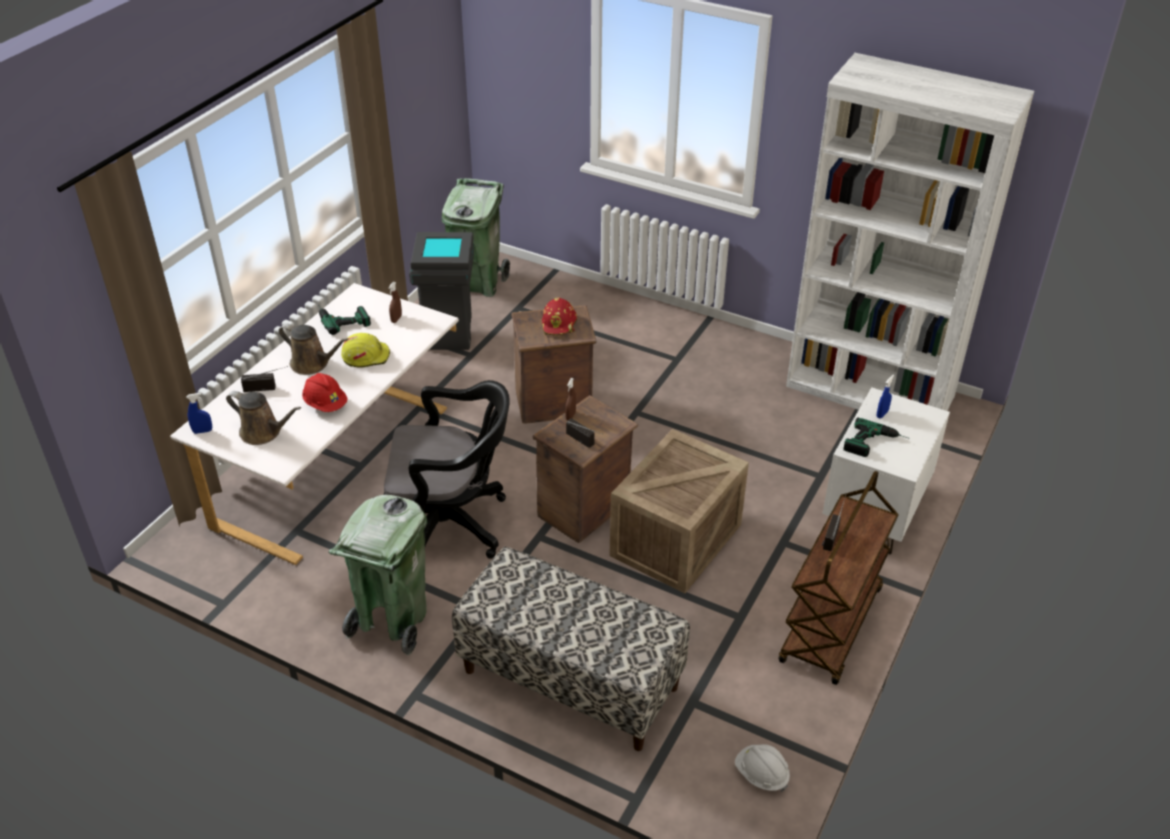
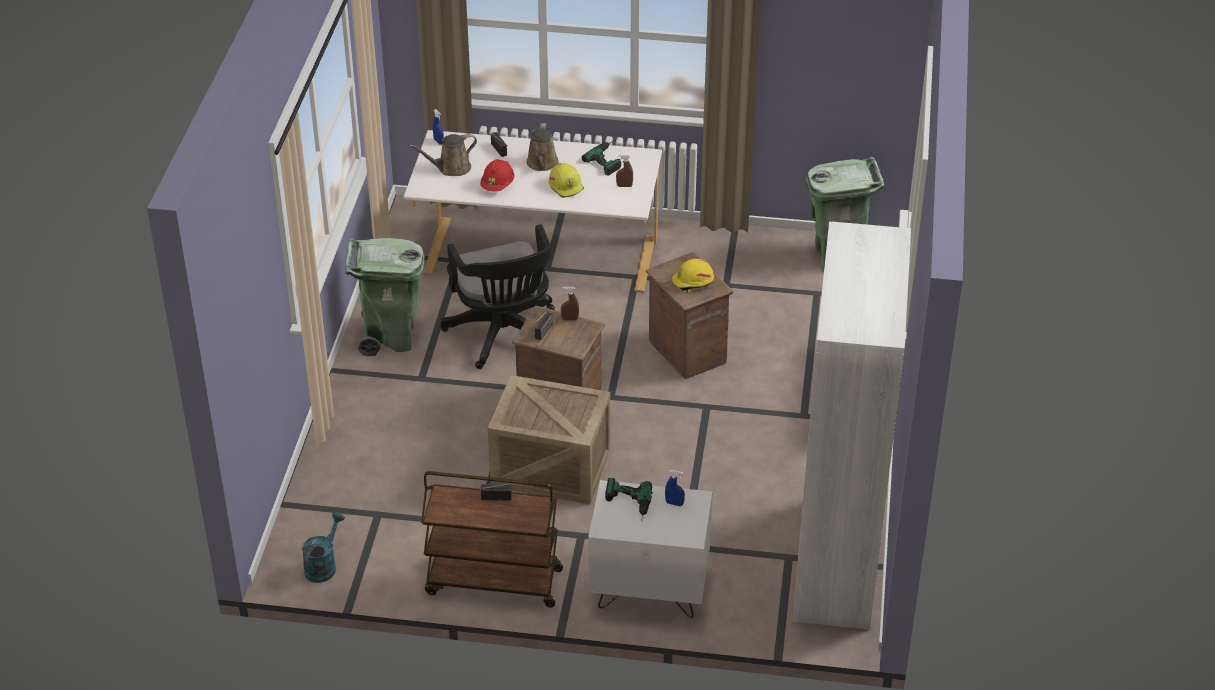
camera: 70 degrees right, 0 degrees up
(264, 432) = (451, 168): brown watering can -> brown watering can turned 60 degrees clockwise
(449, 336) = (744, 264): grey trash can -> none
(559, 324) = (693, 282): red hard hat -> yellow hard hat
(570, 680) = (373, 443): bench -> none
(761, 774) = (323, 565): white hard hat -> turquoise watering can

